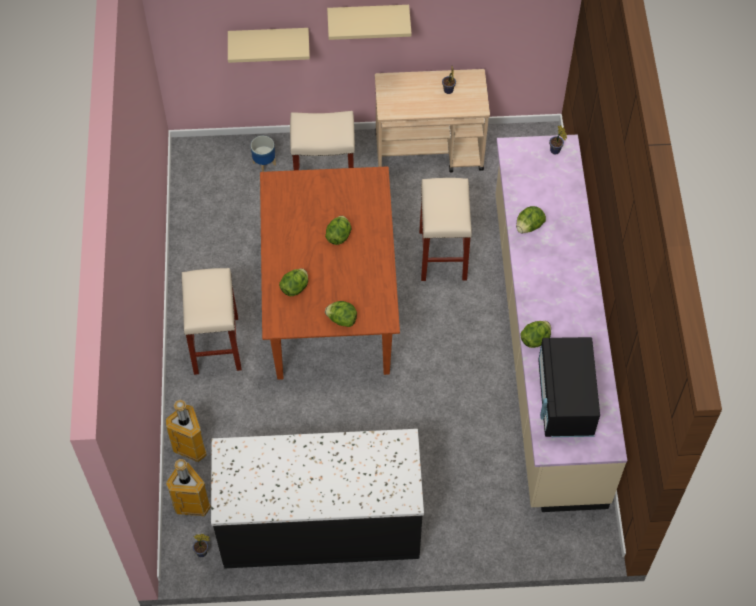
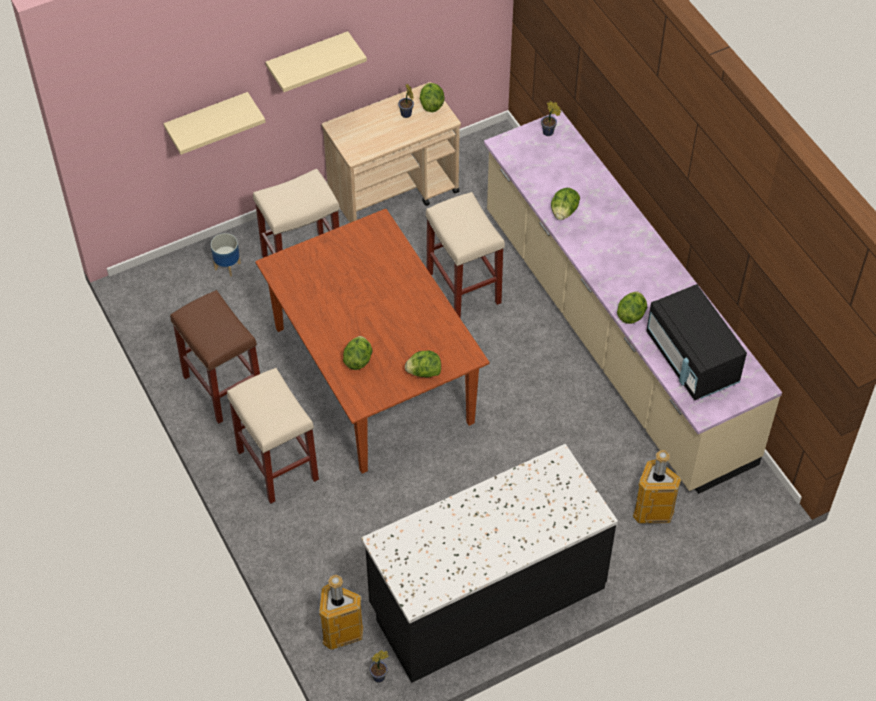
camera: 25 degrees left, 5 degrees down
(191, 448) = (309, 577): trash can -> trash can (653, 512)
(207, 263) = (222, 387): none -> brown stool
(339, 236) = (374, 293): lettuce -> lettuce (431, 104)

